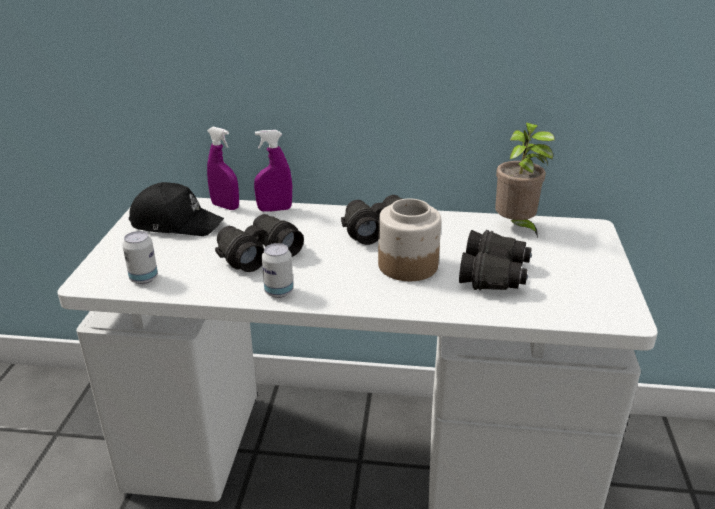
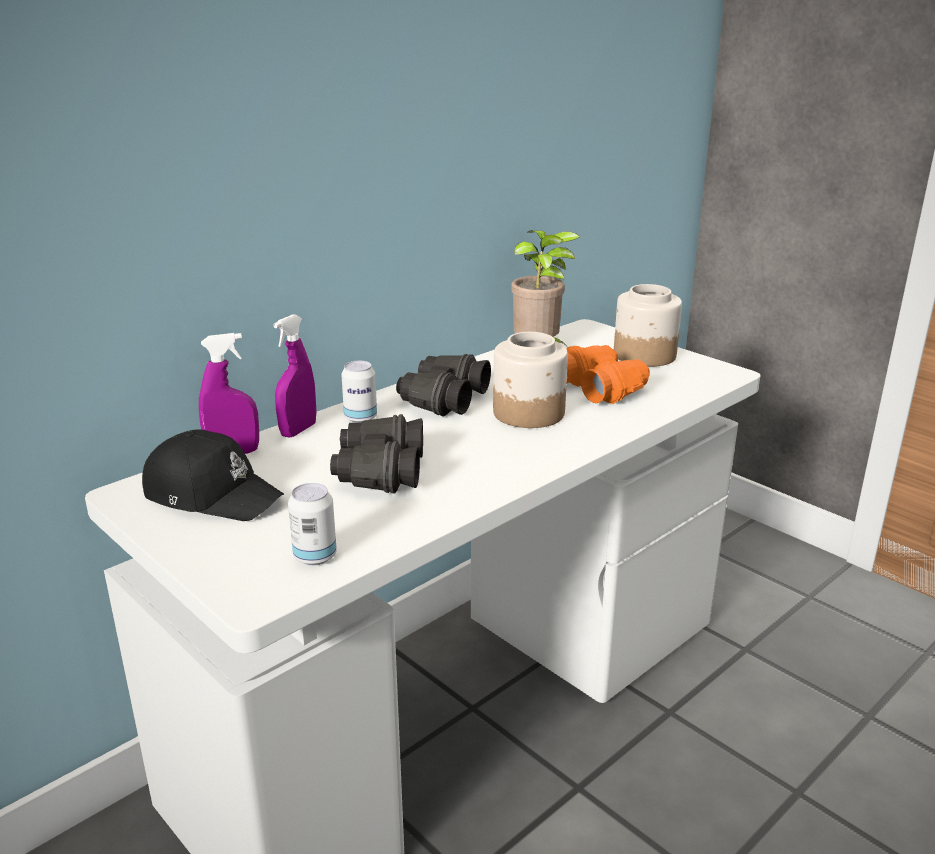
camera: 50 degrees left, 5 degrees down
(176, 223) = (212, 494): black cap -> black cap turned 60 degrees clockwise
(279, 292) = (478, 487): can -> can (360, 418)
(494, 274) = (600, 387): black binoculars -> orange binoculars
(586, 269) = (643, 355): none -> jar

